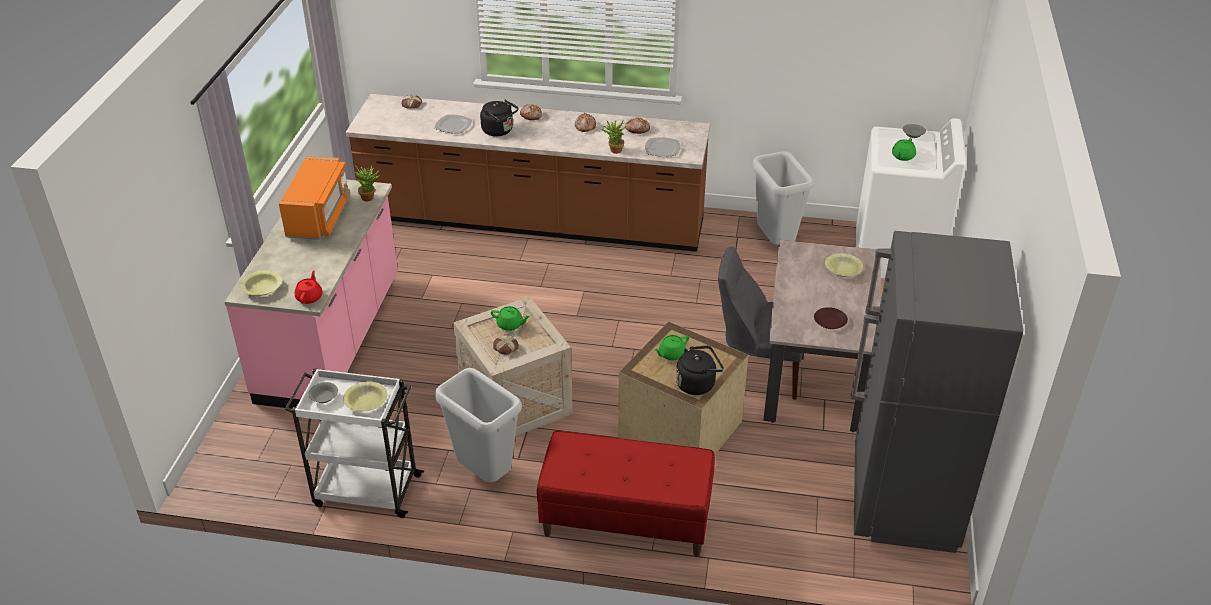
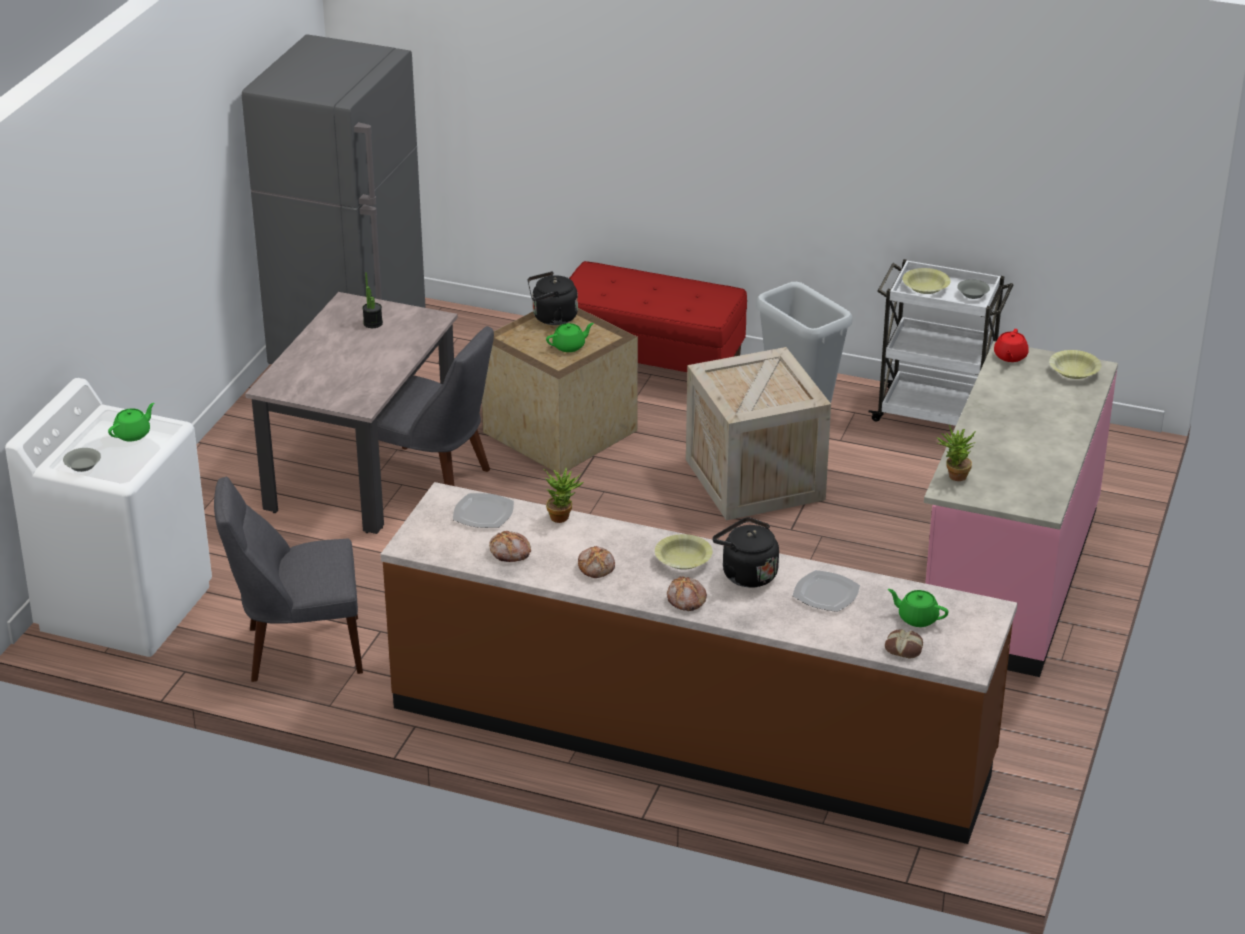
camera: 170 degrees left, 5 degrees down
(319, 216) = (1024, 456): orange microwave -> none
(505, 347) = (767, 372): bread -> none
(510, 325) = (758, 395): green teapot -> green teapot (917, 618)
(776, 243) = (298, 649): grey trash can -> grey chair
(830, 321) = (373, 323): brown plate -> potted plant
(843, 270) = (314, 374): yellow bowl -> yellow bowl (683, 560)

